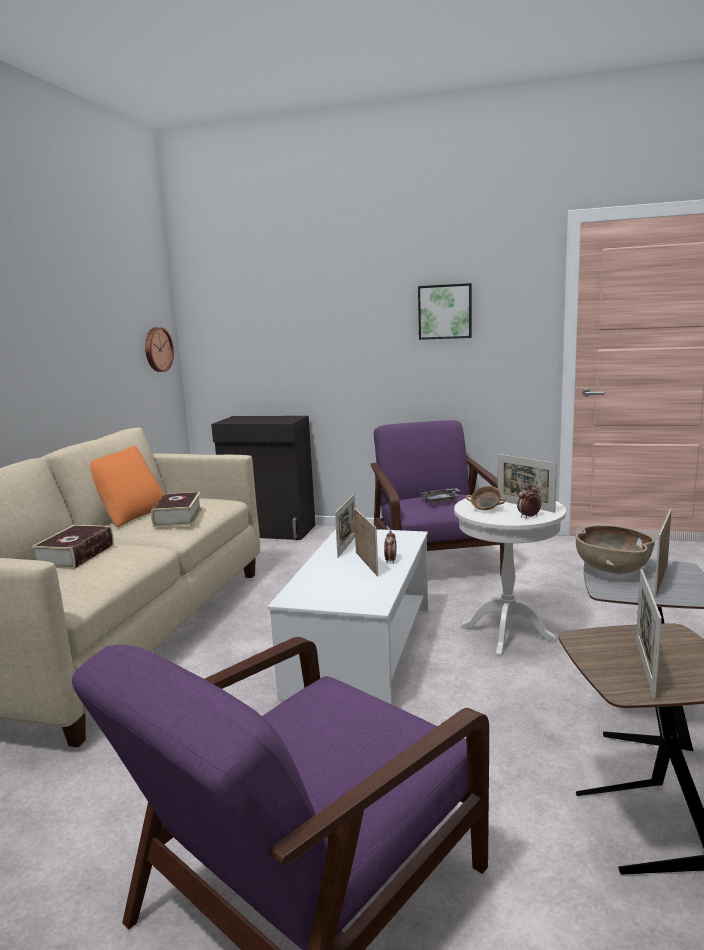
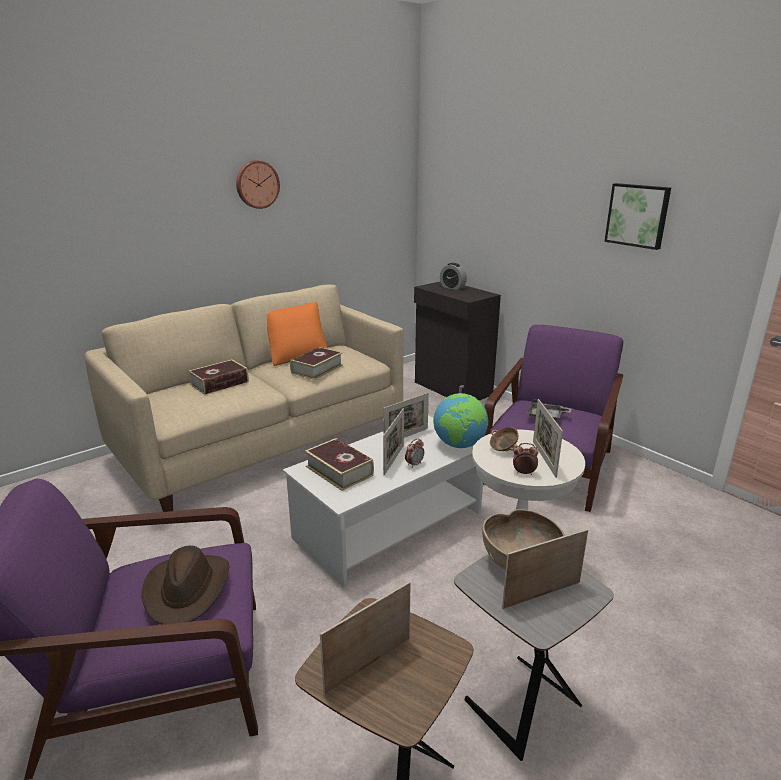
camera: 35 degrees right, 10 degrees up
(157, 349) = (388, 213): wall clock -> wall clock (257, 184)
(252, 418) = (452, 287): none -> alarm clock
(330, 587) = (339, 471): none -> book
(352, 726) = (187, 589): none -> brown hat
(404, 537) = (459, 445): none -> globe

